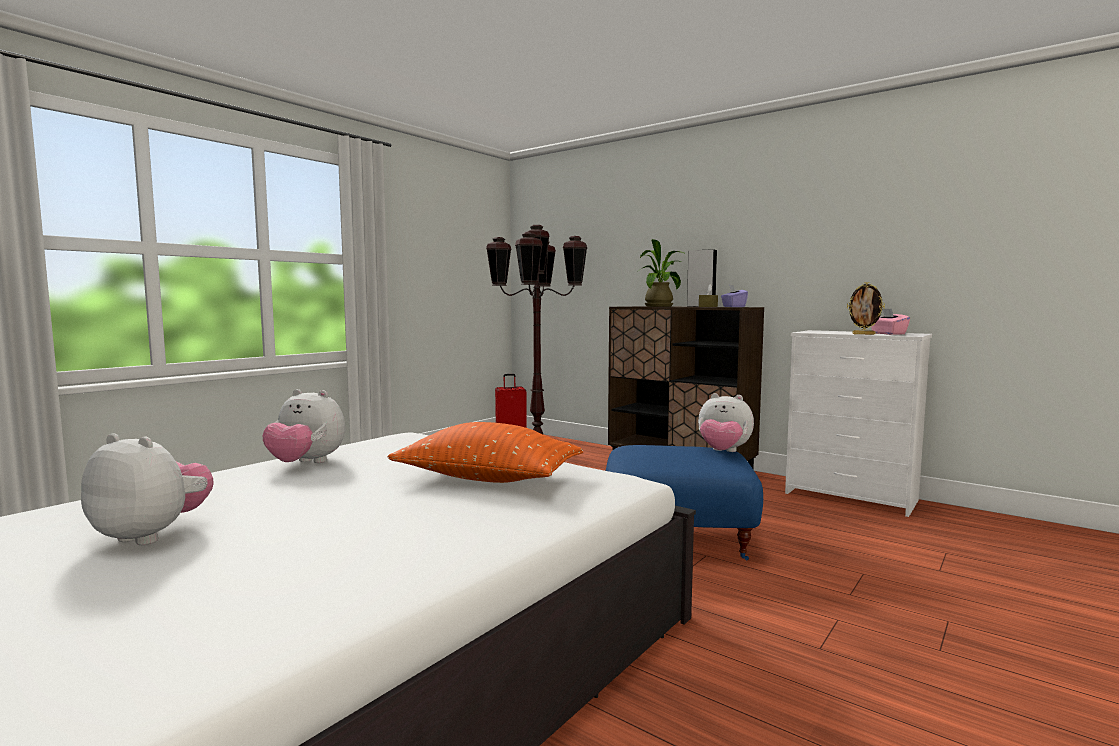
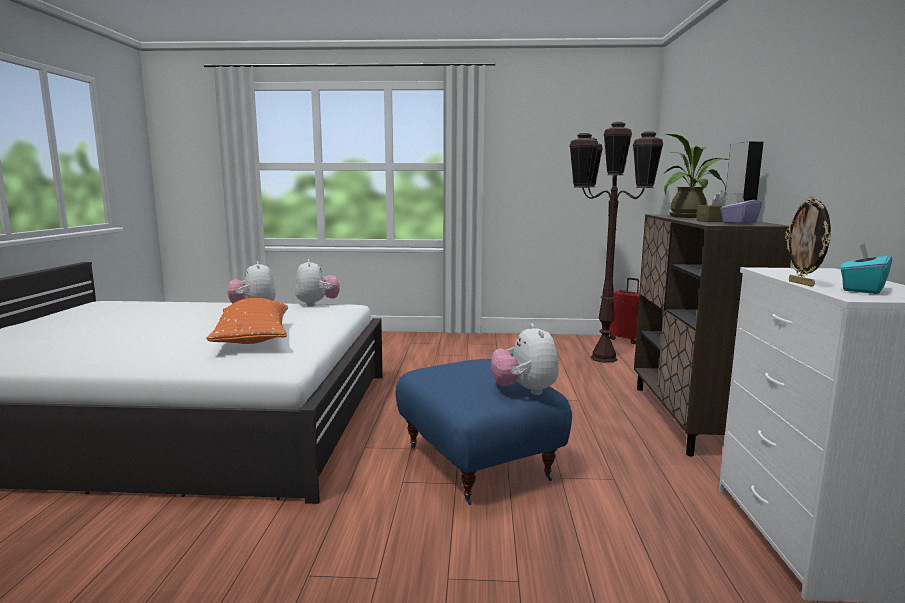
camera: 55 degrees right, 5 degrees up
(152, 535) = (117, 320): plush toy -> plush toy (317, 304)
(888, 334) = (862, 289): pink tissue box -> turquoise tissue box

